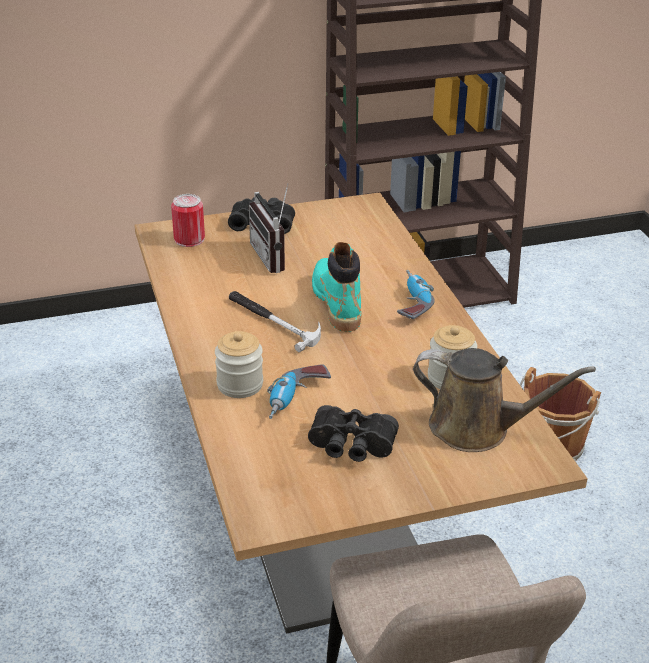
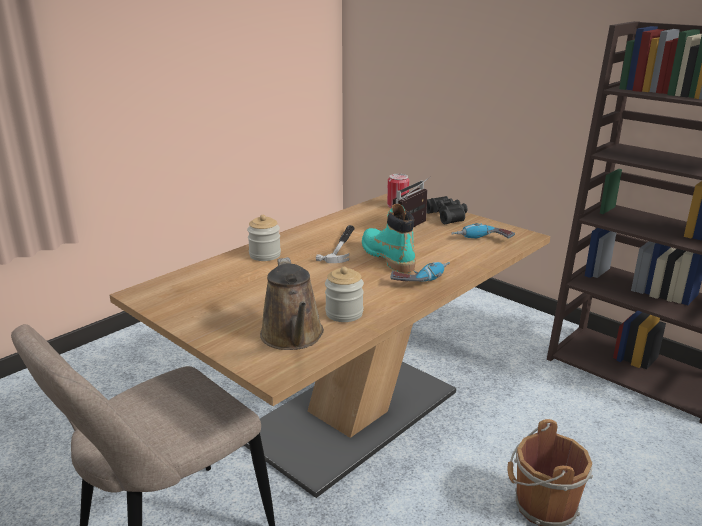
camera: 60 degrees right, 10 degrees down
(296, 400) = (265, 273): power drill -> power drill (482, 240)
(336, 302) = (387, 257): turquoise boot -> turquoise boot turned 75 degrees counterclockwise
(351, 446) = (232, 300): black binoculars -> none

